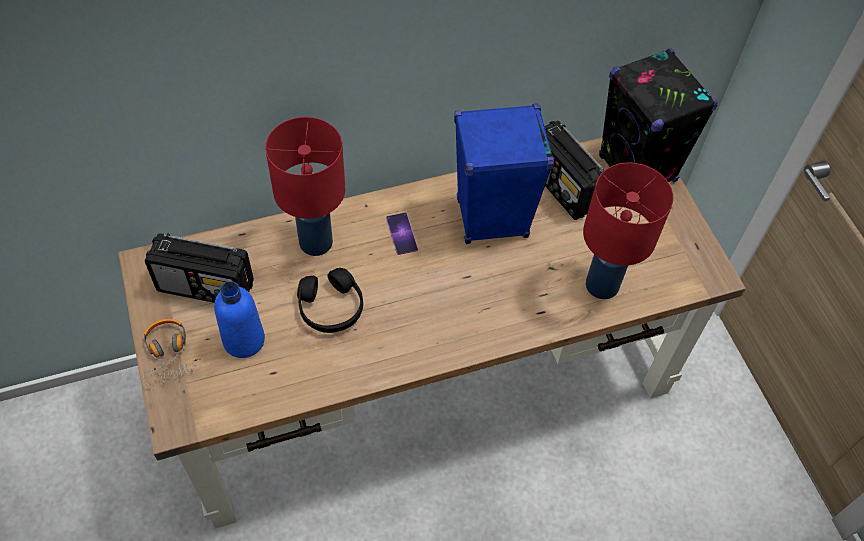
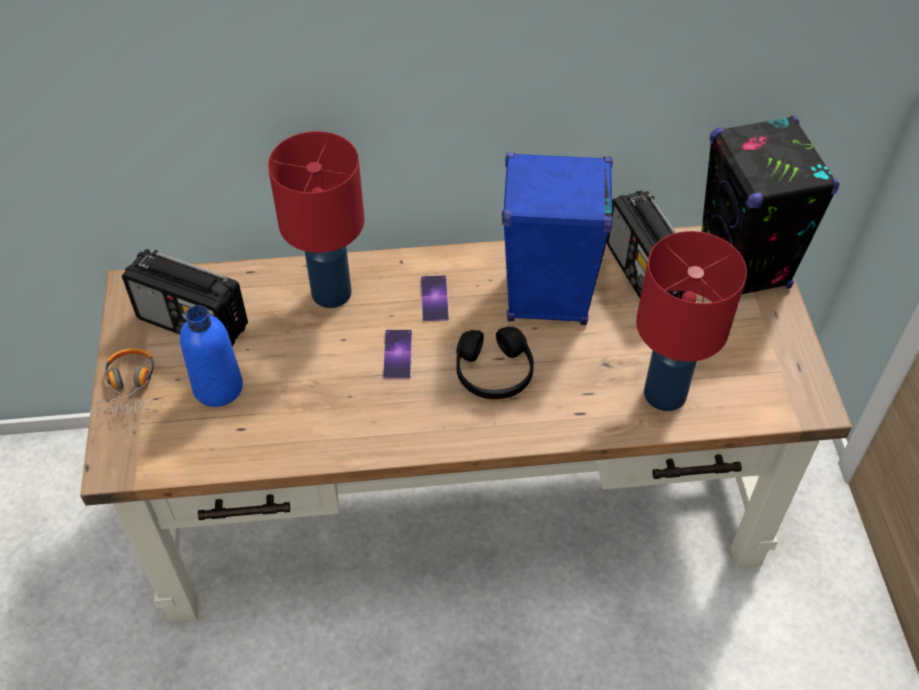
camera: 15 degrees right, 5 degrees down
(331, 307) = (328, 367): black headphones -> black headphones (494, 372)
(384, 286) = (397, 354): none -> phone

